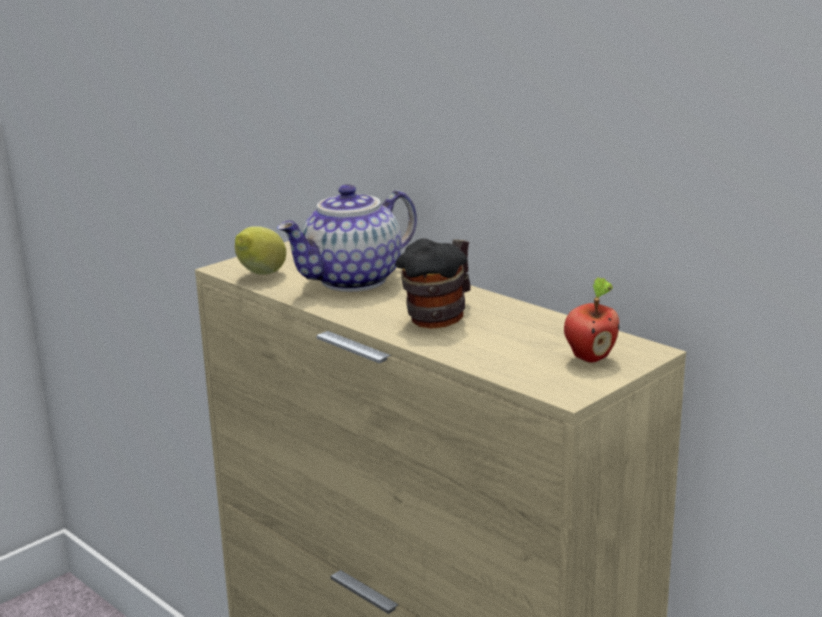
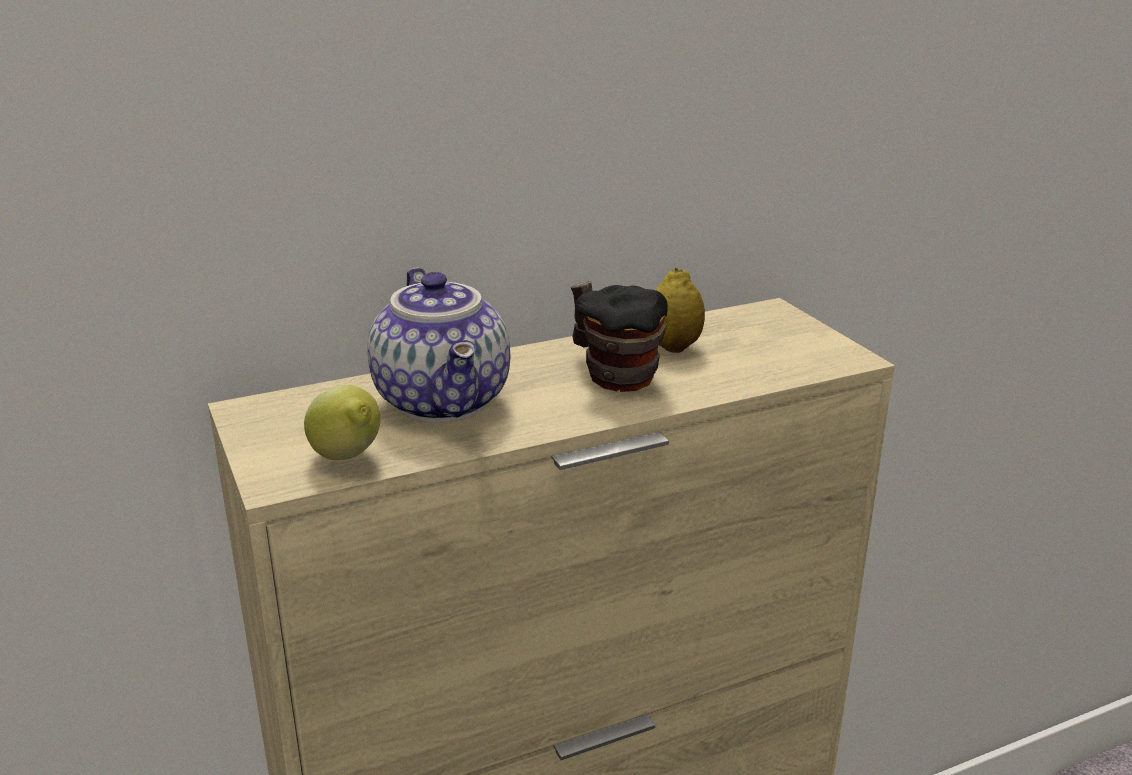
camera: 70 degrees left, 5 degrees up
(514, 327) = (674, 347): none -> lemon
(590, 357) = (775, 333): apple -> none

